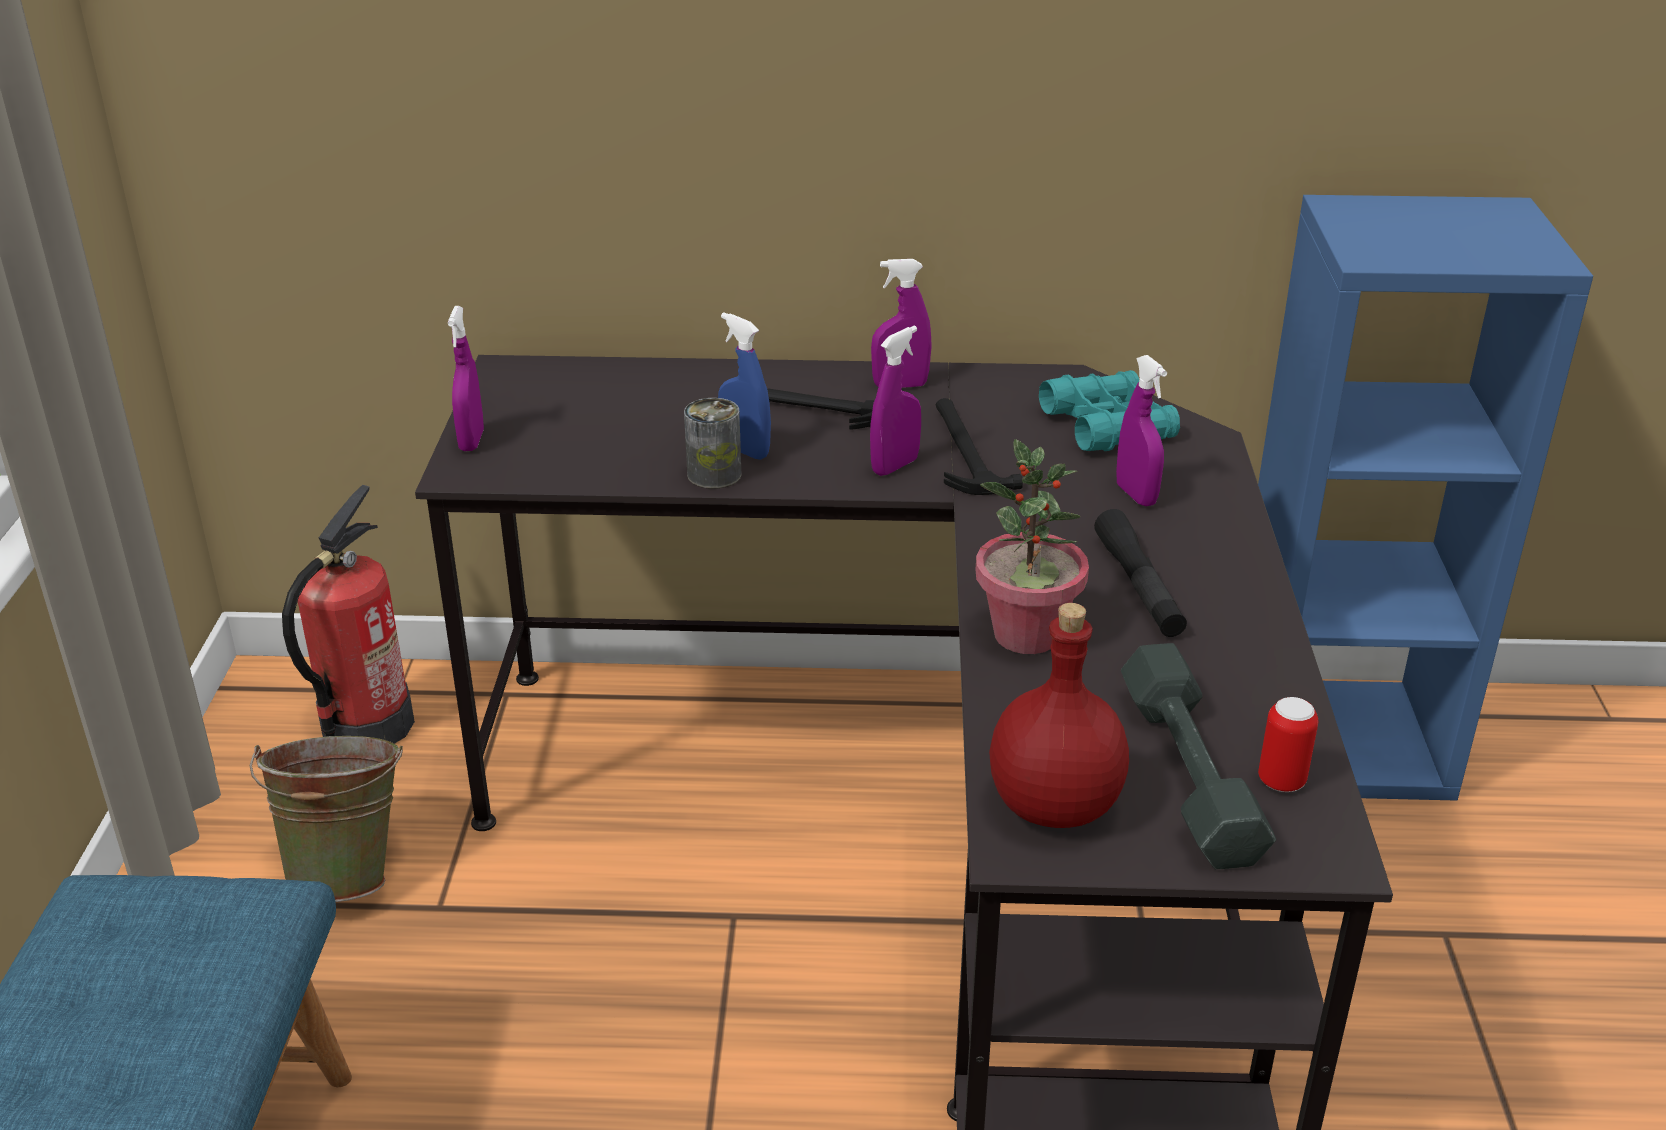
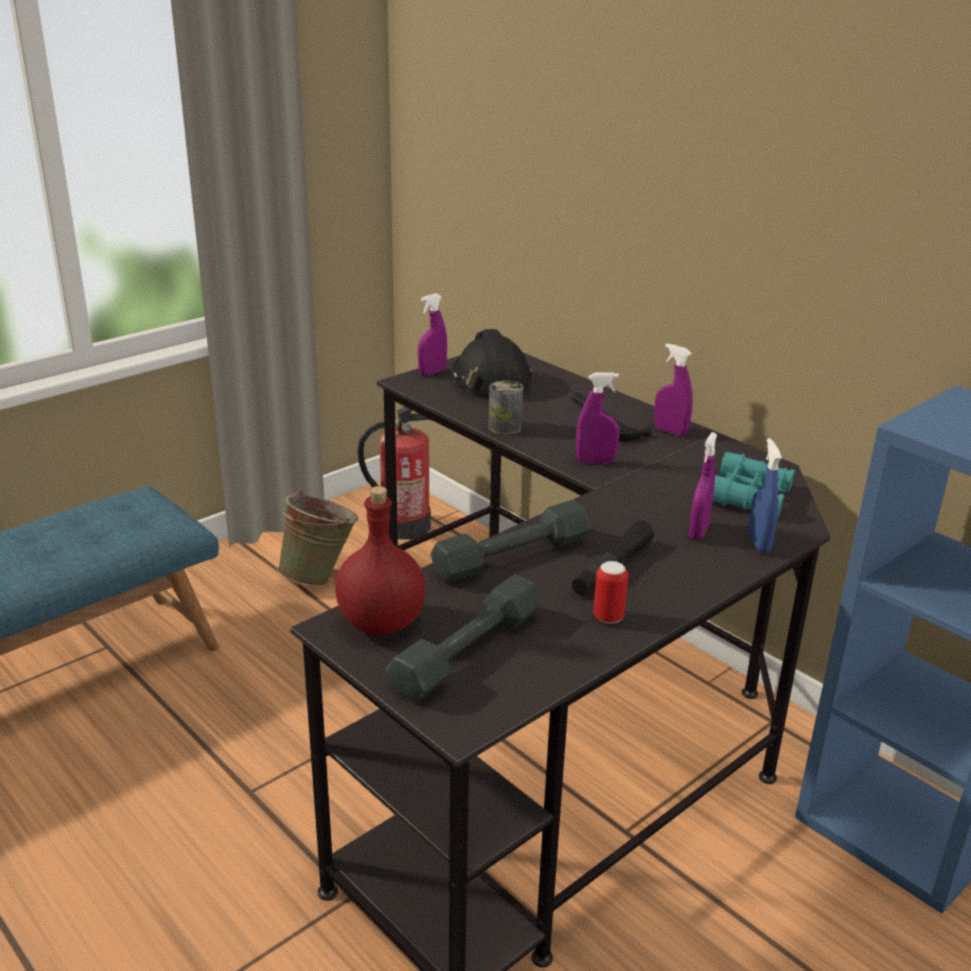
camera: 45 degrees right, 5 degrees down
(574, 416) = (491, 381): none -> black hard hat
(745, 451) = (537, 424): blue spray bottle -> blue spray bottle (758, 543)
(963, 451) = (644, 471): hammer -> none
(1026, 635) = (512, 556): potted plant -> grey dumbbell
(1281, 781) = (505, 683): can -> can (608, 617)

